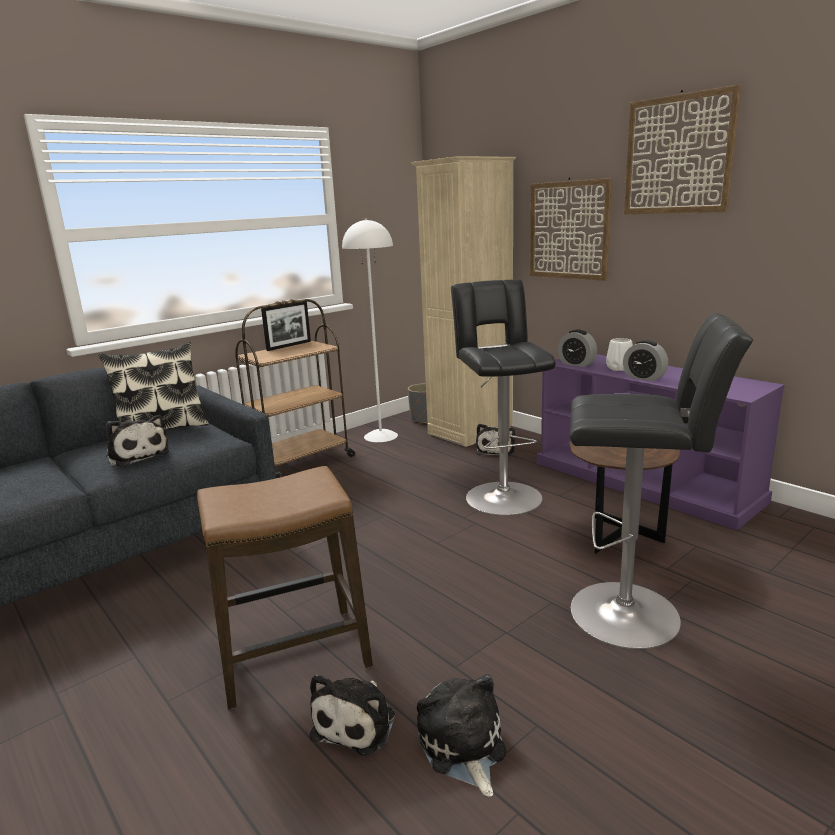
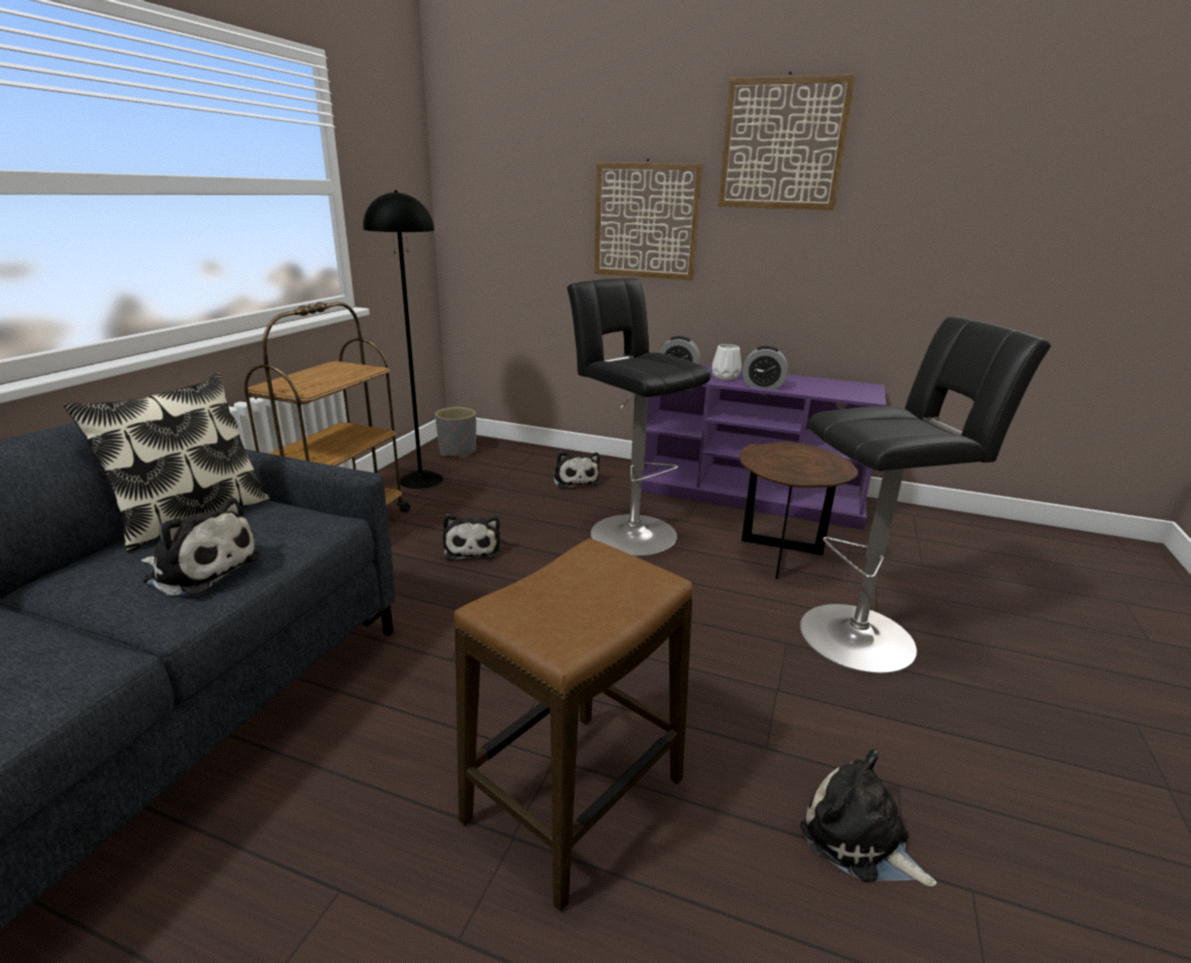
camera: 30 degrees left, 5 degrees up
(289, 346) = (311, 370): picture frame -> none
(357, 722) = (730, 859): plush toy -> plush toy (472, 548)
(380, 436) = (420, 479): white floor lamp -> black floor lamp
(470, 432) = (526, 461): beige cabinet -> none

